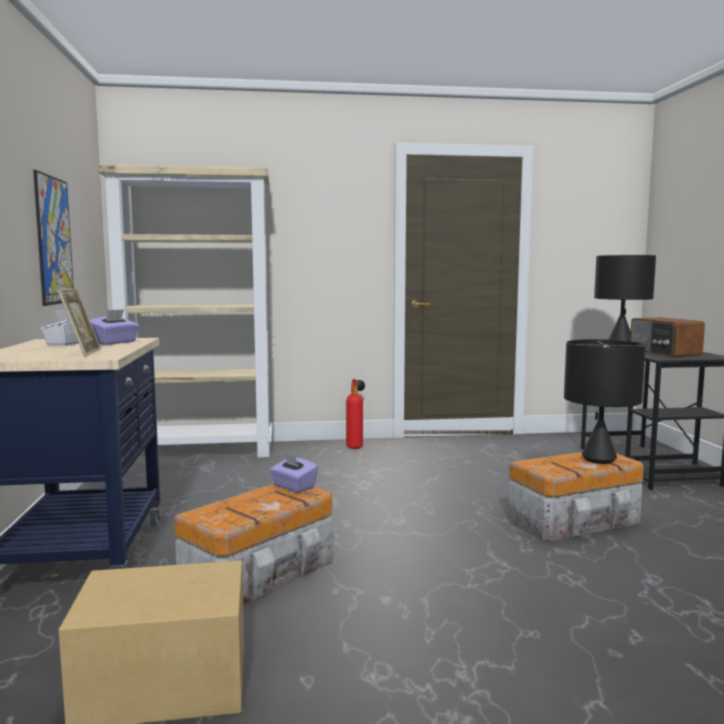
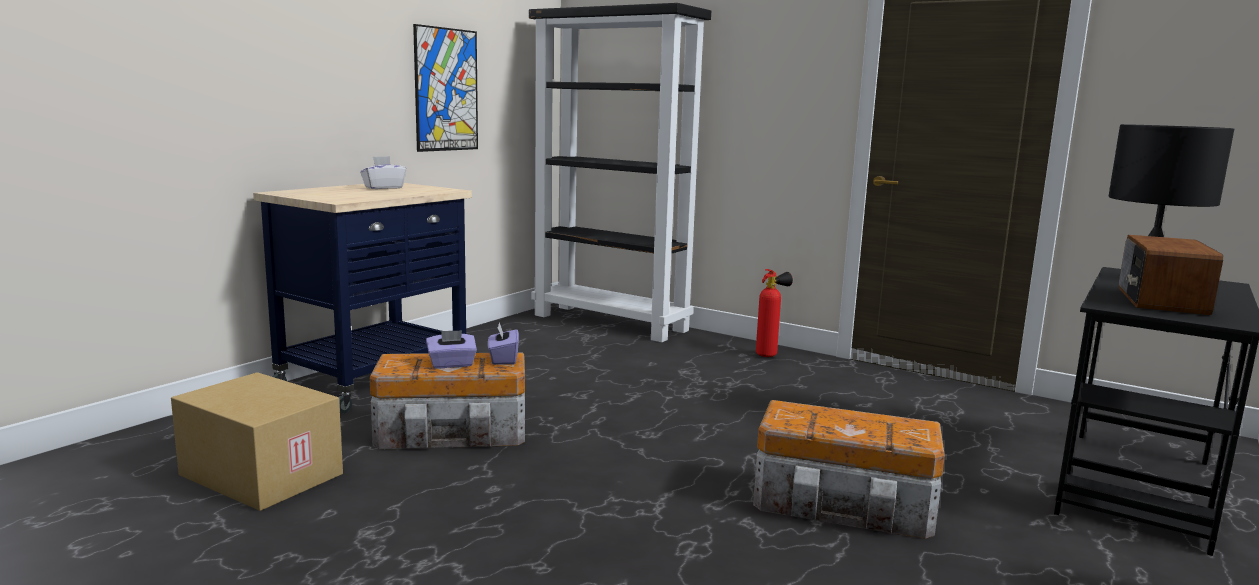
camera: 40 degrees right, 5 degrees up
(82, 353) = (347, 196): picture frame -> none
(114, 343) = (414, 191): purple tissue box -> purple tissue box (452, 364)
(200, 452) = (611, 323): beige bookcase -> black bookcase
(599, 460) = (883, 429): black table lamp -> none

